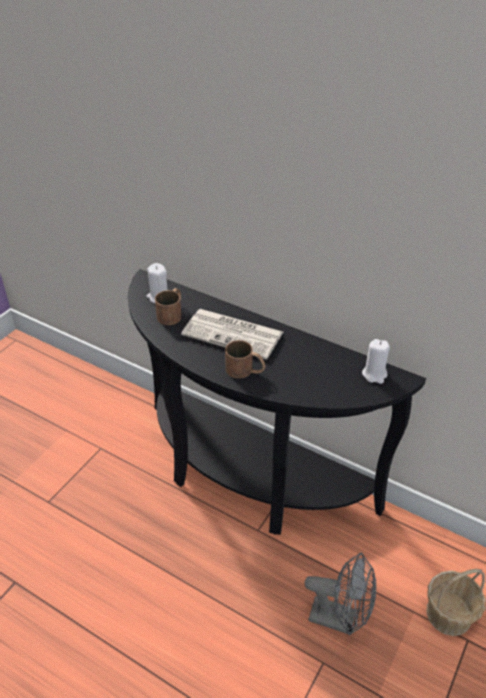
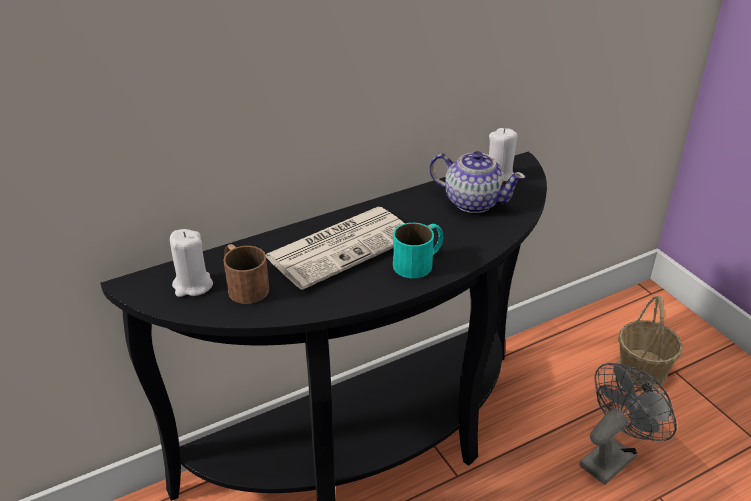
camera: 60 degrees left, 5 degrees down
(245, 370) = (420, 261): brown mug -> turquoise mug
(331, 371) = (473, 201): none -> teapot

